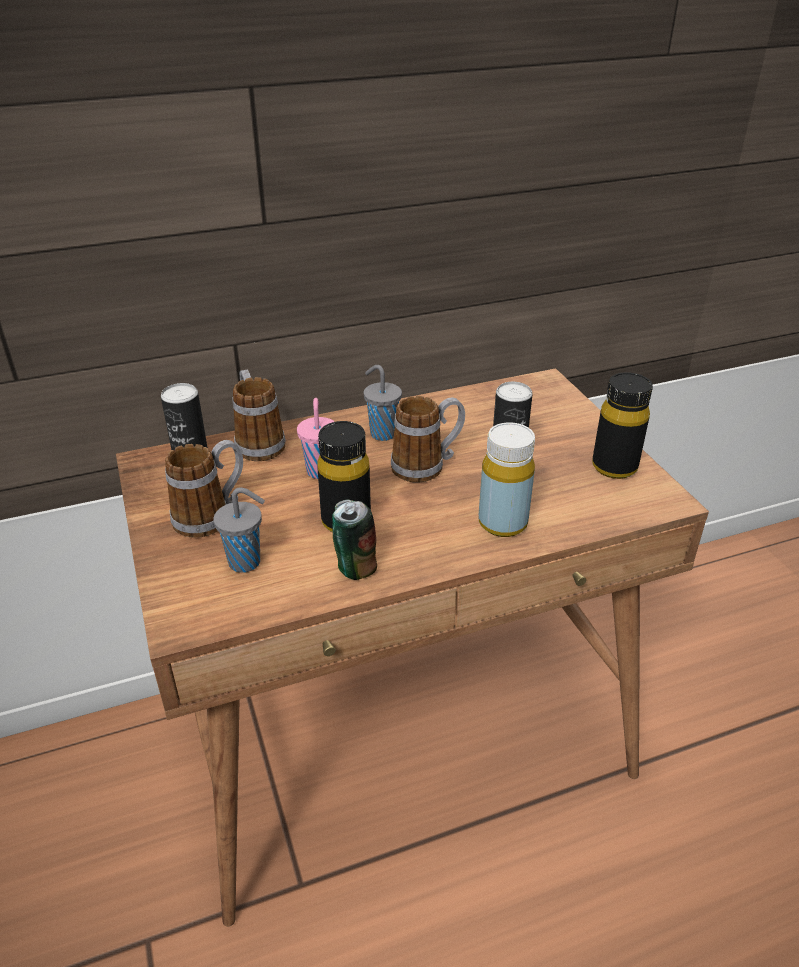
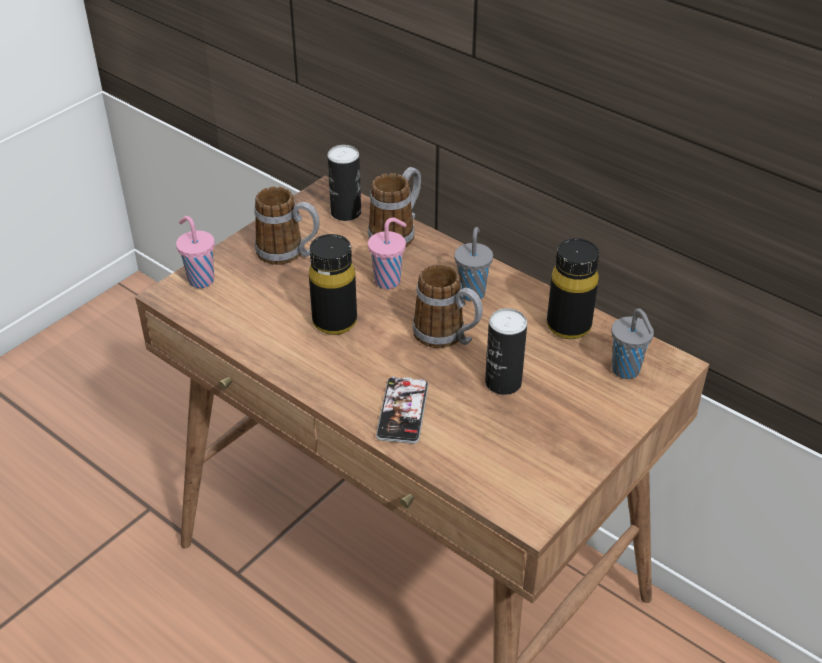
camera: 60 degrees right, 5 degrees up
(181, 593) = (200, 279): none -> pink cup
(247, 562) = (251, 294): grey cup -> grey cup (627, 371)
(354, 567) = (284, 349): can -> none
(502, 523) = (402, 411): yellow bottle -> phone
(614, 467) = (555, 460): black bottle -> black bottle (568, 326)

